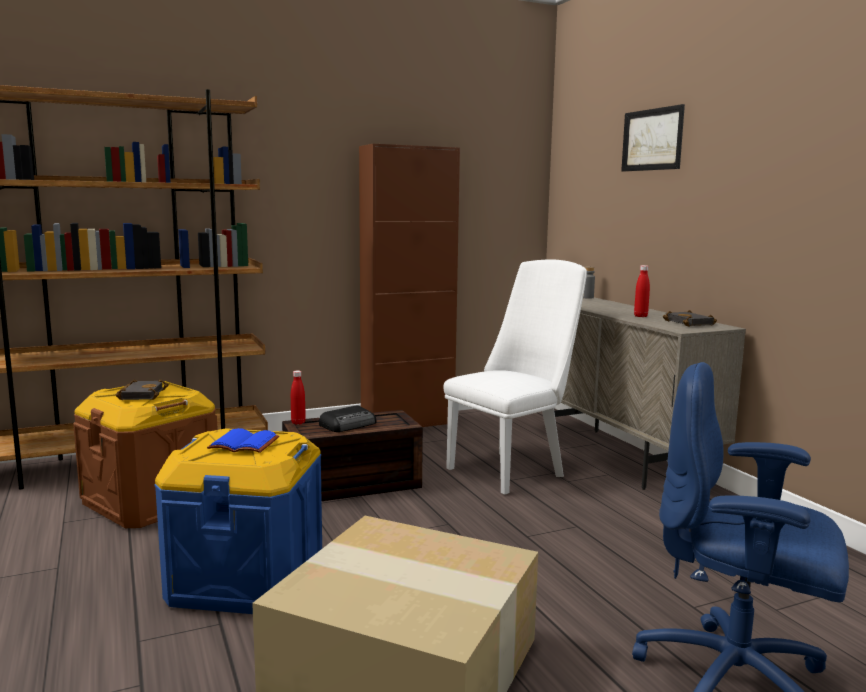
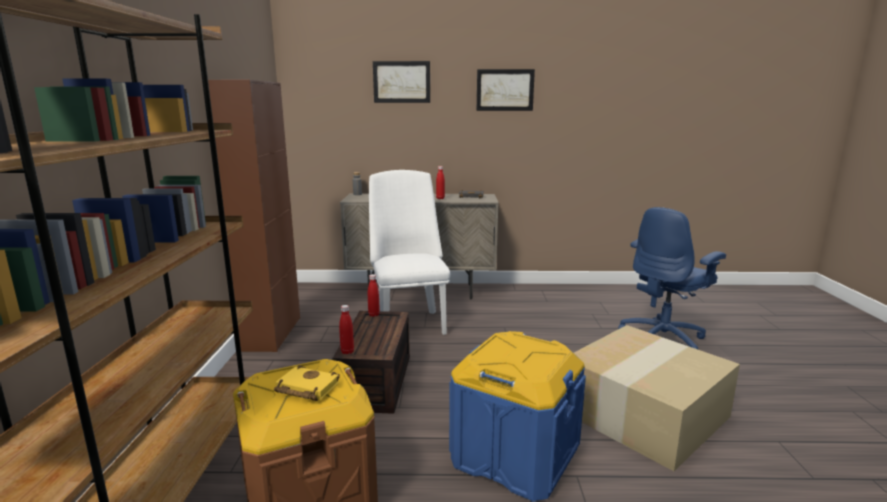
camera: 65 degrees left, 5 degrees up
(141, 394) = (305, 388): black book -> yellow book
(242, 444) = (518, 353): blue book -> none
(349, 424) = (376, 333): radio -> none
(396, 416) = (374, 315): none -> red bottle
(779, 141) = (505, 90): none -> picture

